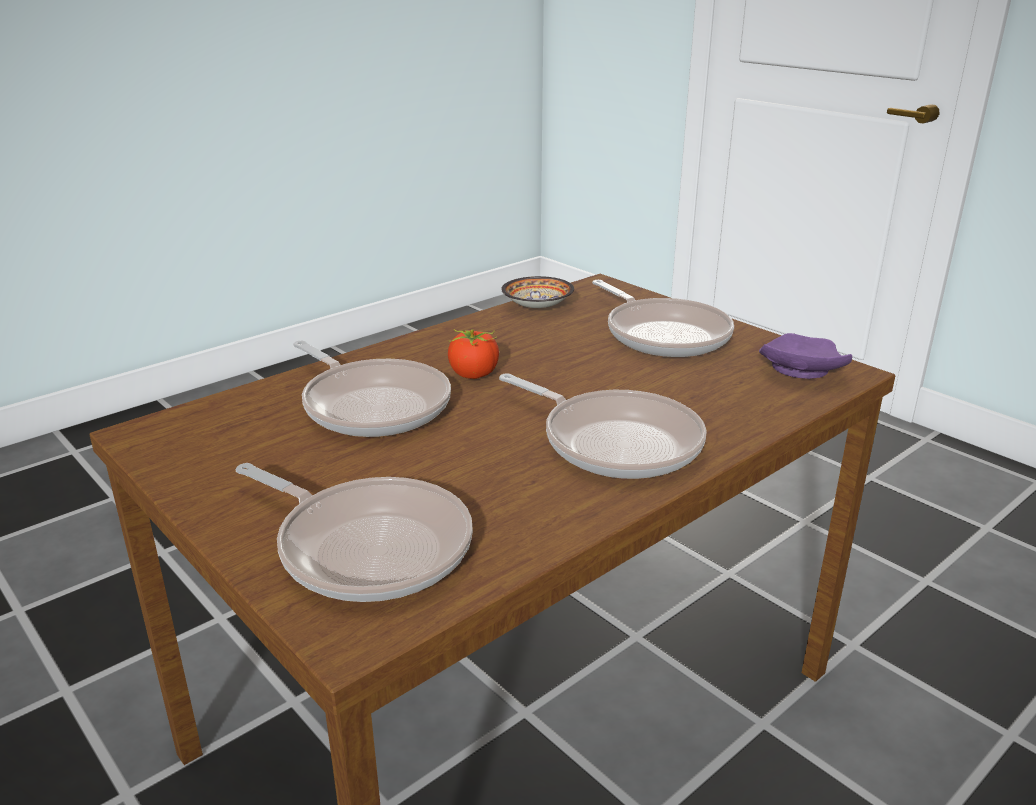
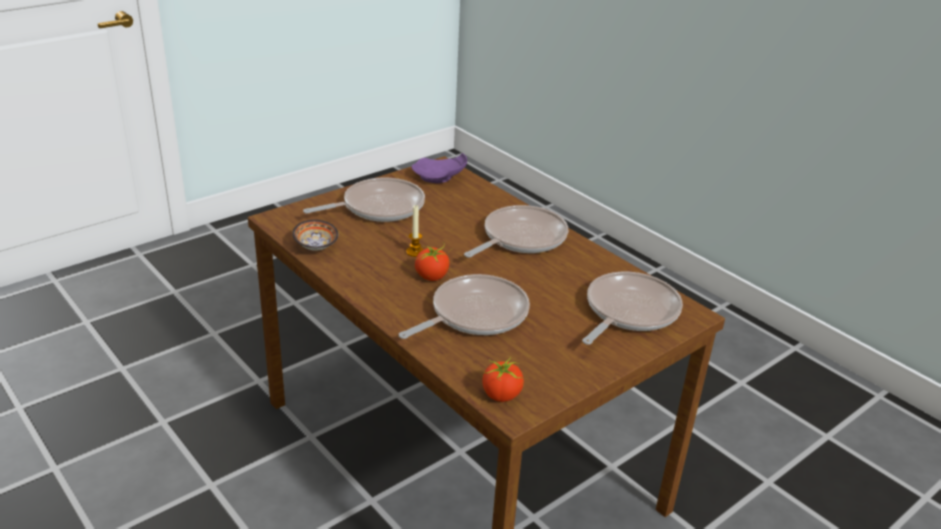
camera: 90 degrees left, 5 degrees up
(177, 424) = (501, 395): none -> tomato
(540, 362) = (415, 252): none -> candle

